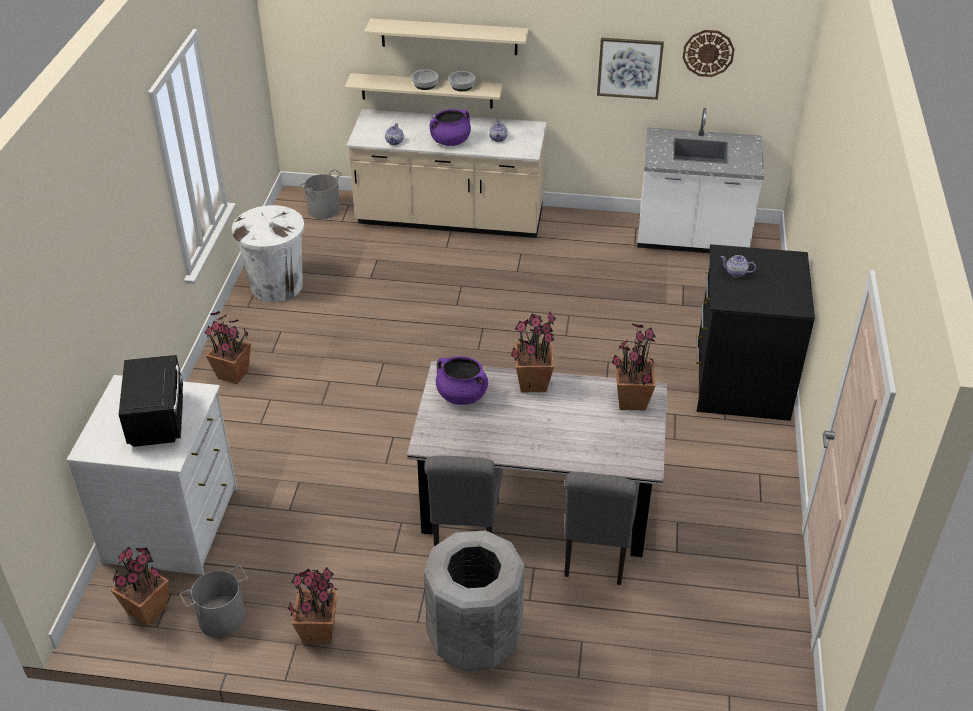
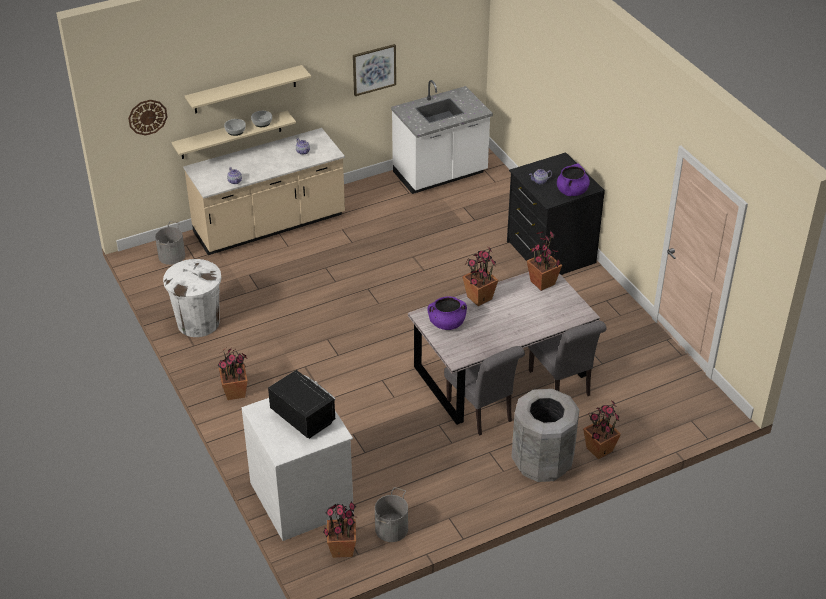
camera: 35 degrees left, 0 degrees up
(318, 631) = (454, 505): potted plant -> potted plant (599, 449)
(450, 141) = (273, 166): purple cooking pot -> purple cooking pot (572, 191)
(708, 53) = (424, 42): wall clock -> wall clock (147, 117)

